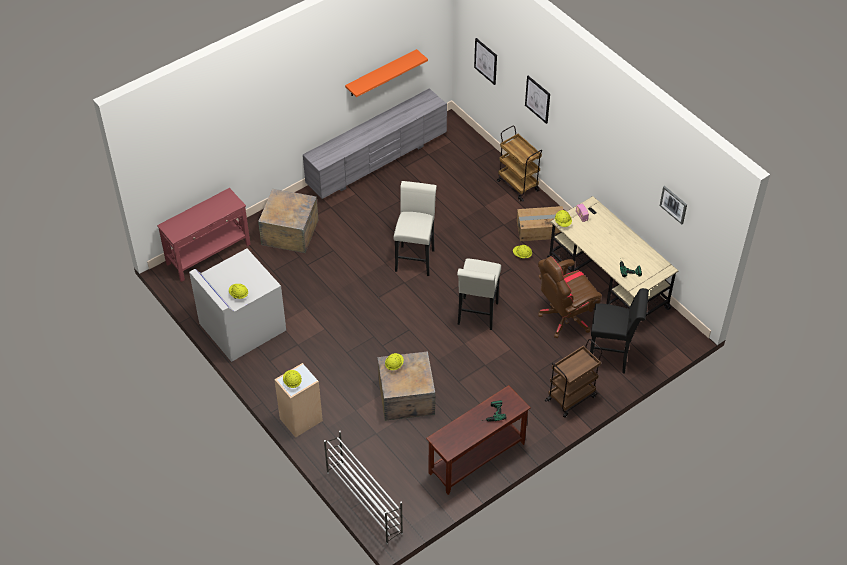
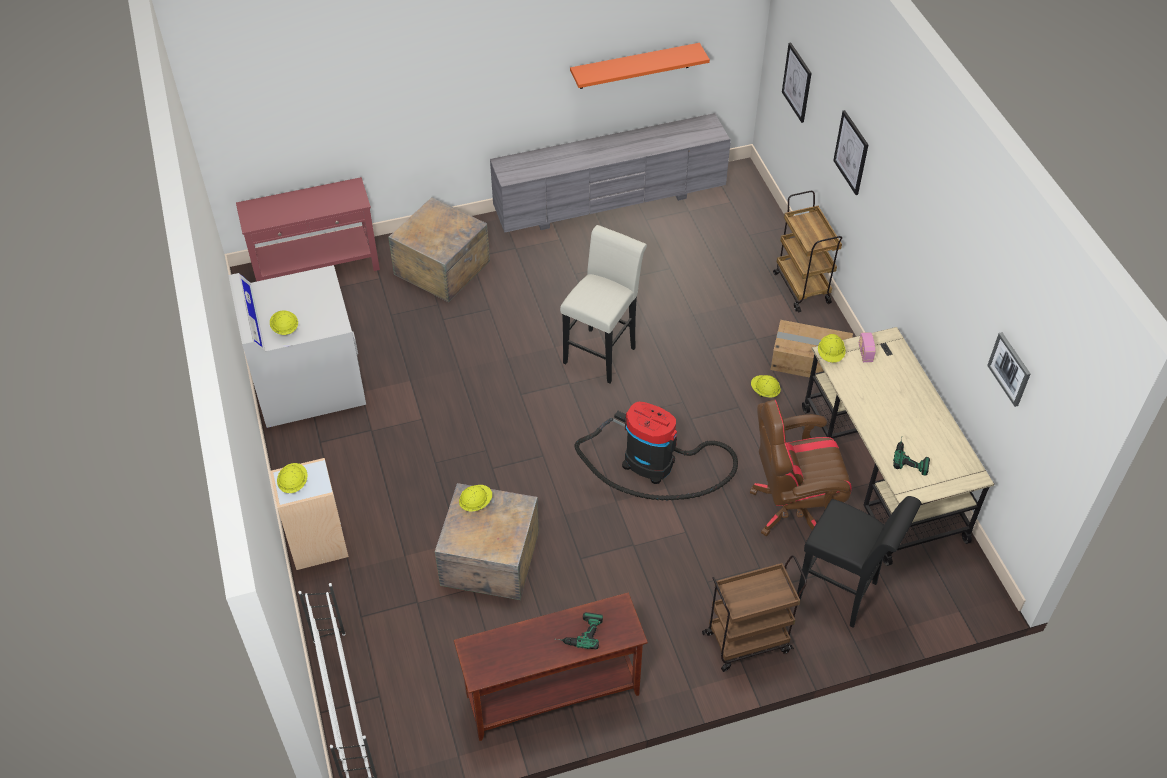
camera: 20 degrees right, 0 degrees up
(477, 316) = (654, 465): white stool -> vacuum cleaner

